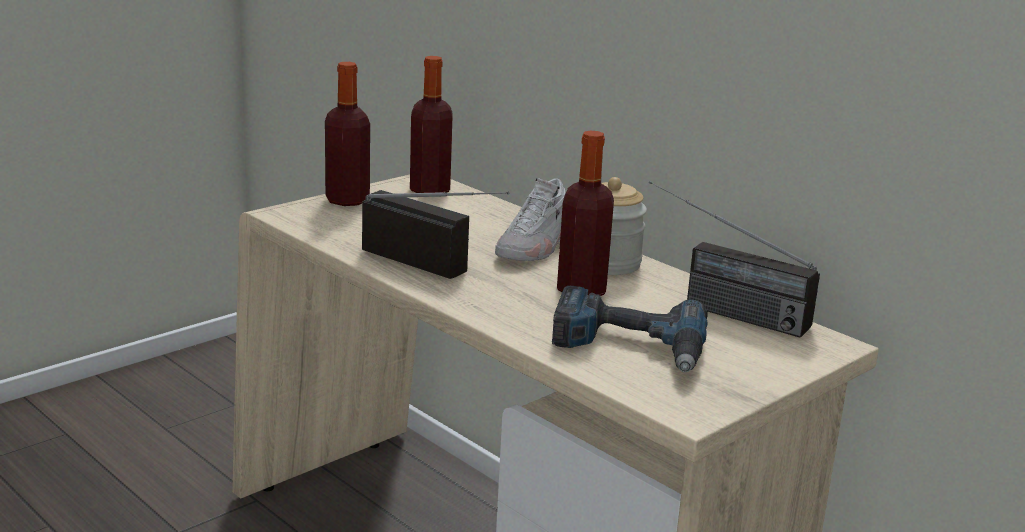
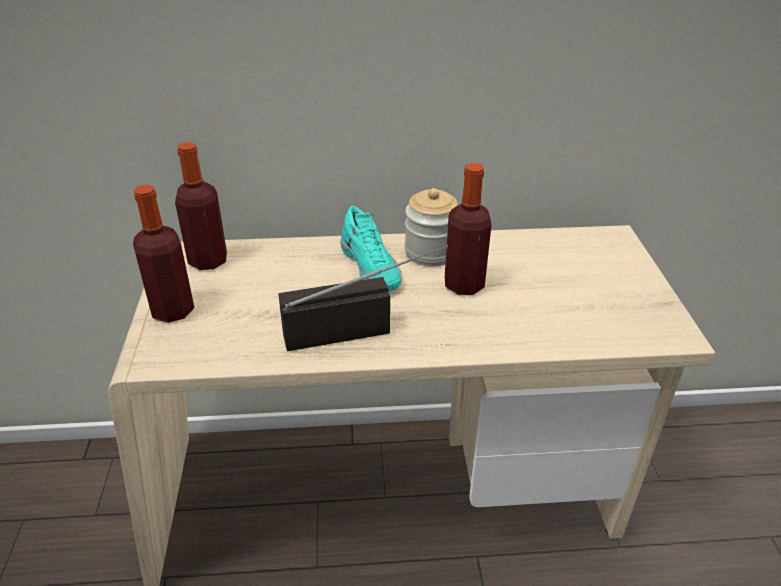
camera: 50 degrees left, 15 degrees up
(534, 247) = (371, 267): white shoe -> turquoise shoe
(628, 346) = (567, 310): power drill -> none
(715, 309) = (537, 249): radio -> none

